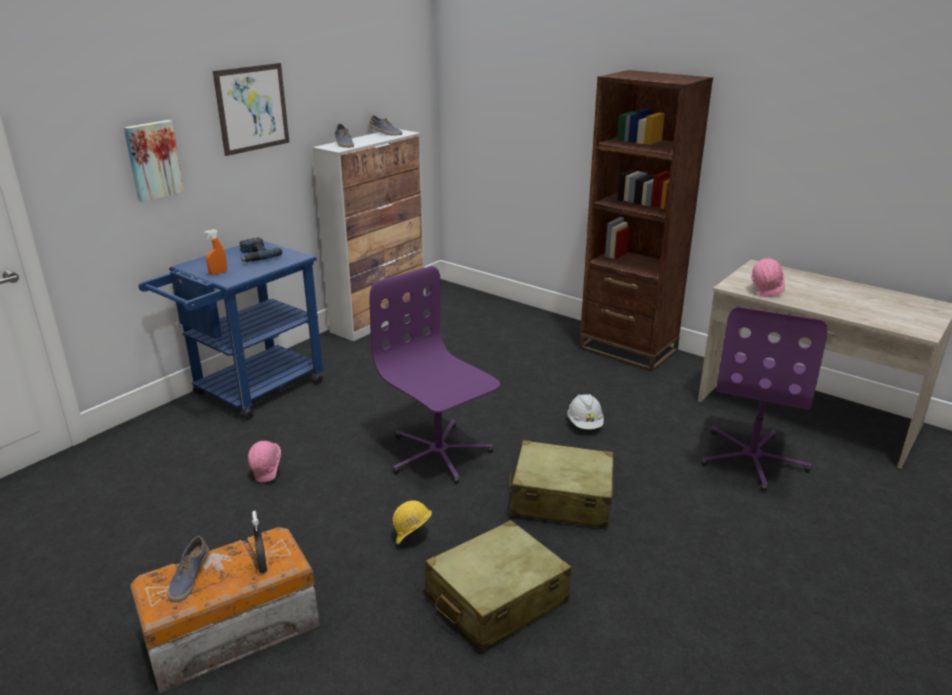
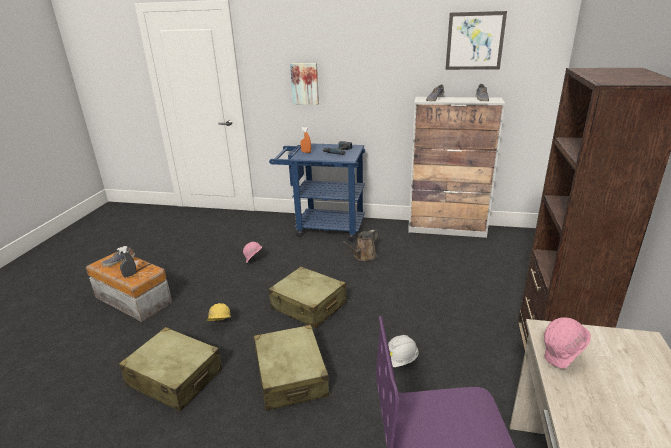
camera: 65 degrees right, 0 degrees up
(252, 108) = (374, 64): picture -> picture (475, 41)
(371, 386) = (363, 256): none -> brown watering can
(438, 454) = (309, 306): purple office chair -> beige suitcase

